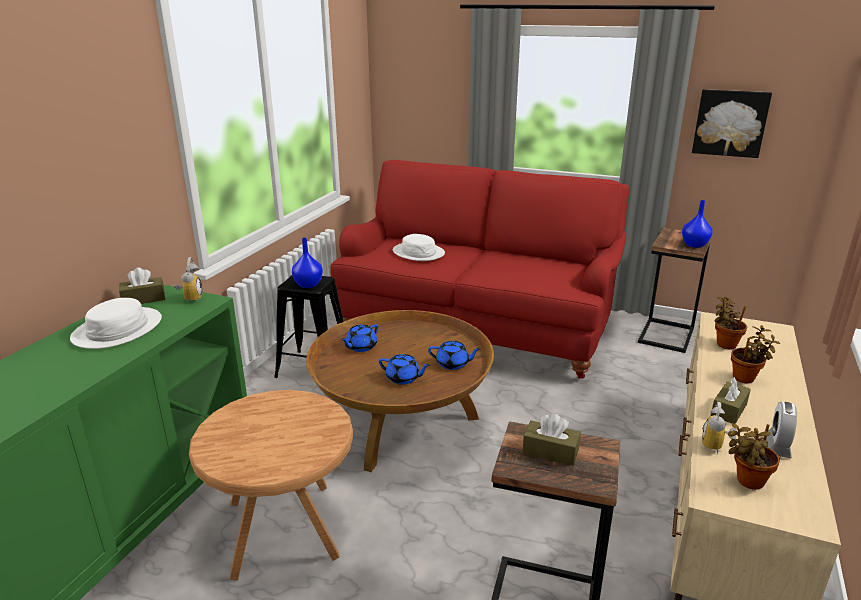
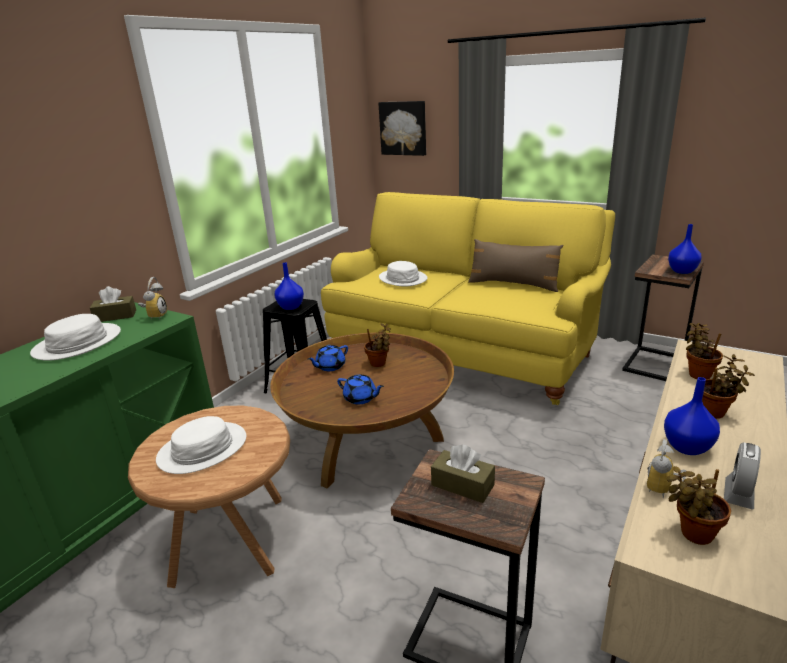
camera: 10 degrees right, 0 degrees up
(265, 435) = (203, 449): none -> white hat
(412, 342) = (379, 364): none -> potted plant
(453, 364) = (413, 386): blue teapot -> none
(478, 327) = (463, 351): red sofa -> yellow sofa
(533, 258) = (513, 284): none -> brown pillow
(728, 410) = (687, 448): brown tissue box -> blue vase
(730, 123) = (724, 143): picture -> picture (403, 128)

